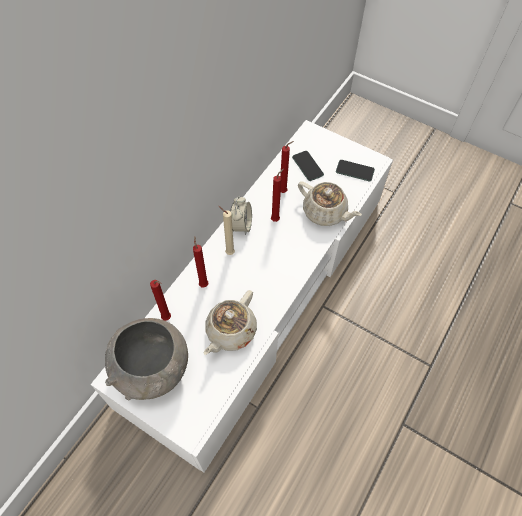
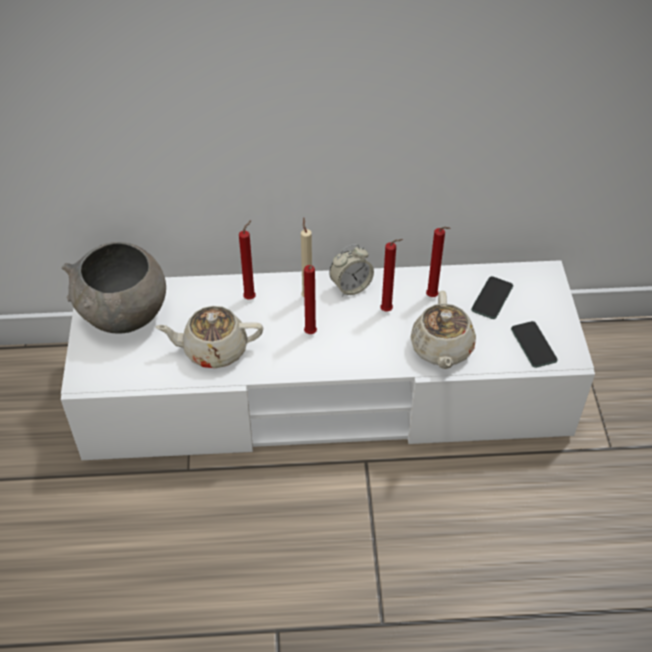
camera: 55 degrees right, 10 degrees down
(167, 318) = (188, 293): red candle -> red candle (310, 334)

